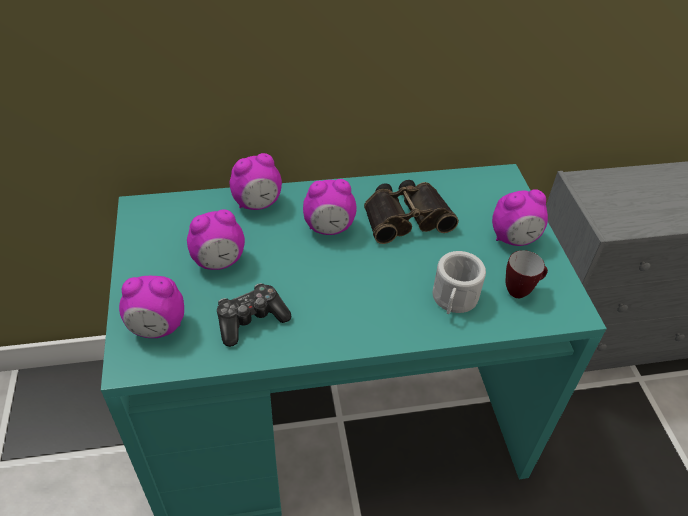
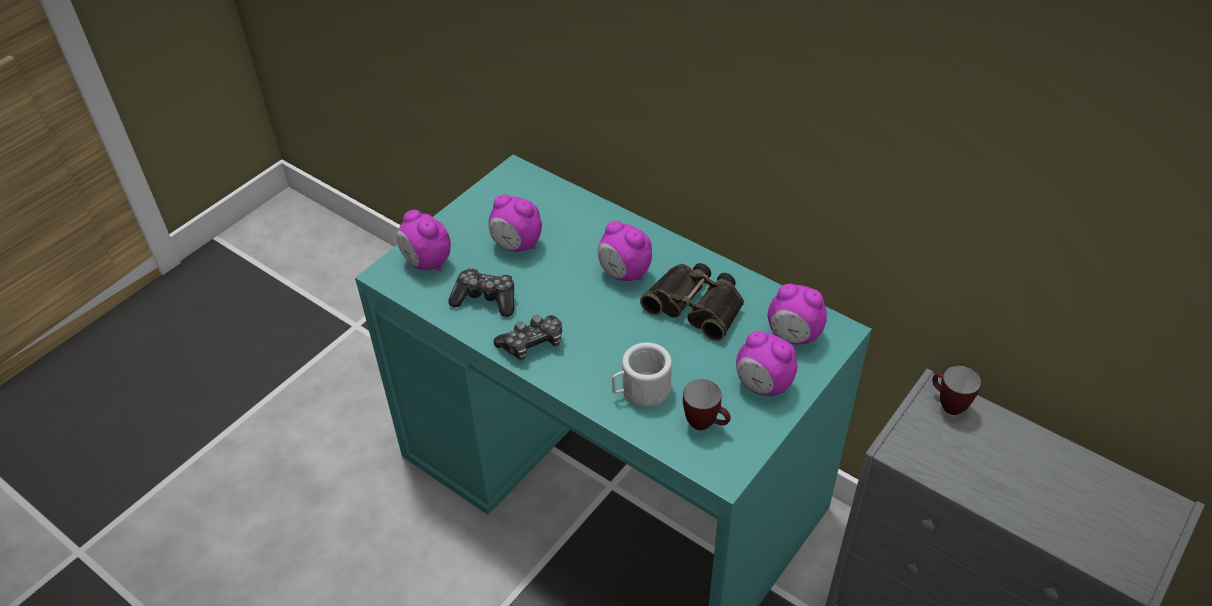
camera: 50 degrees right, 0 degrees up
(257, 204) = (597, 220): alarm clock -> alarm clock (793, 336)
(335, 326) = (532, 344): none -> game controller
(594, 184) = (947, 405): none -> mug

